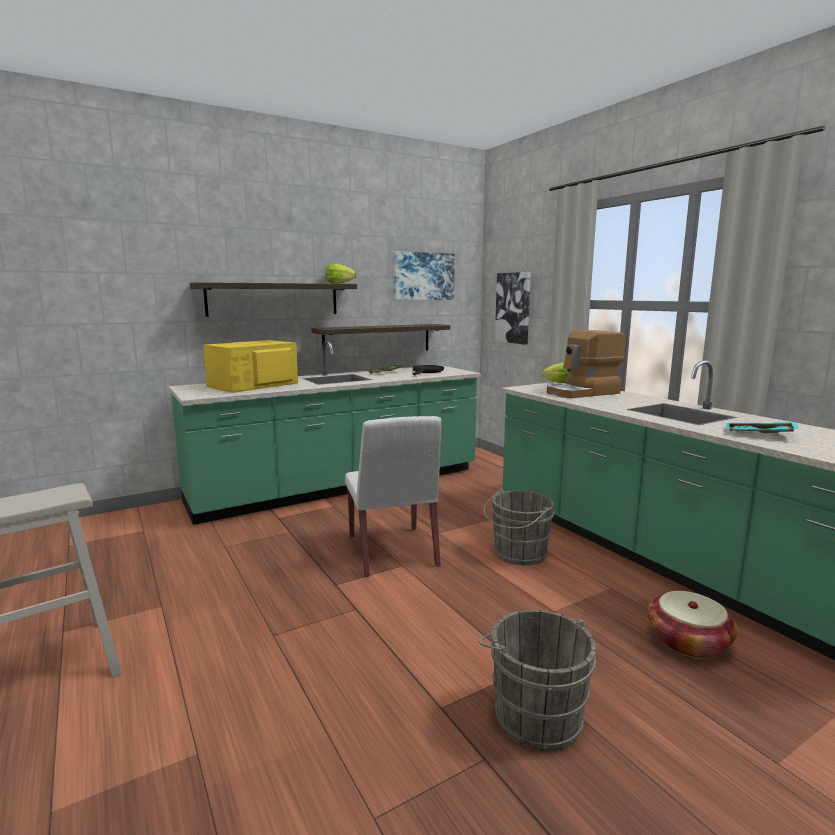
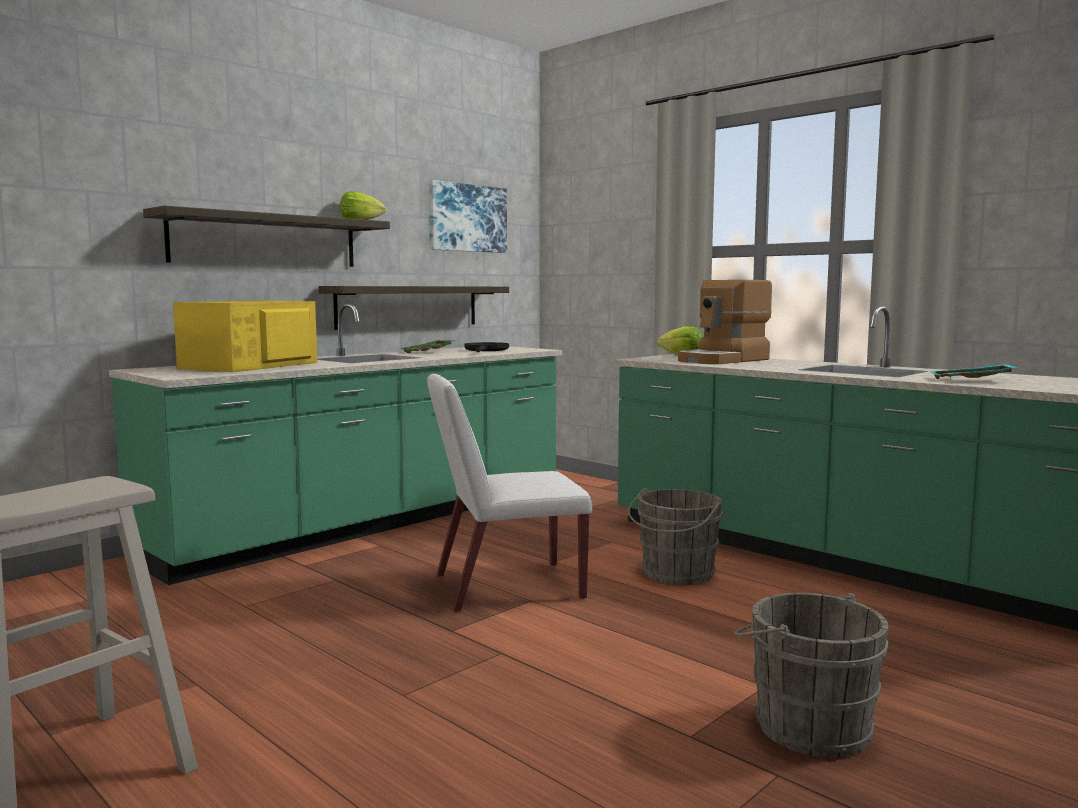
camera: 15 degrees left, 5 degrees down
(392, 552) = (506, 587): white chair -> white chair turned 105 degrees clockwise
(513, 308) = (592, 263): picture -> none
(688, 642) = (930, 636): basket -> none

